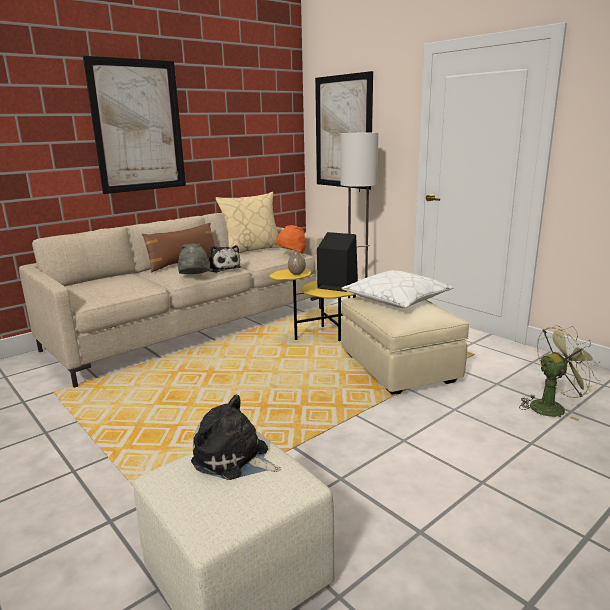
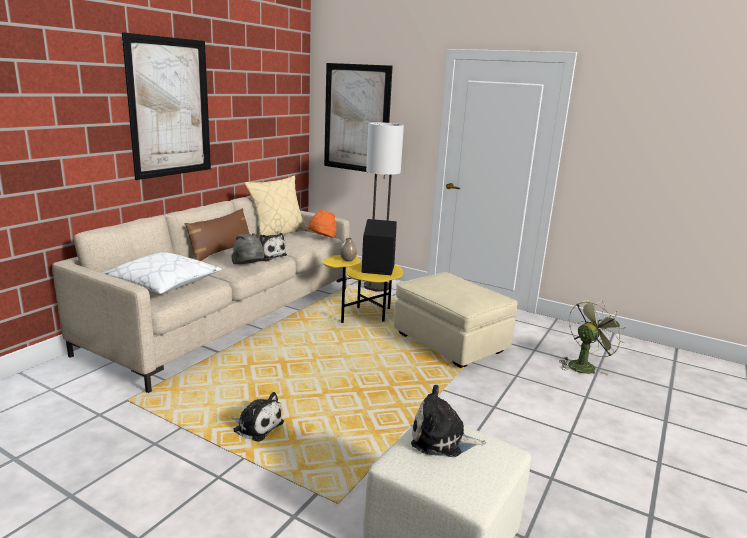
camera: 20 degrees left, 0 degrees up
(142, 428) = (256, 426): none -> plush toy
(396, 299) = (446, 282): white pillow -> white pillow (163, 283)

